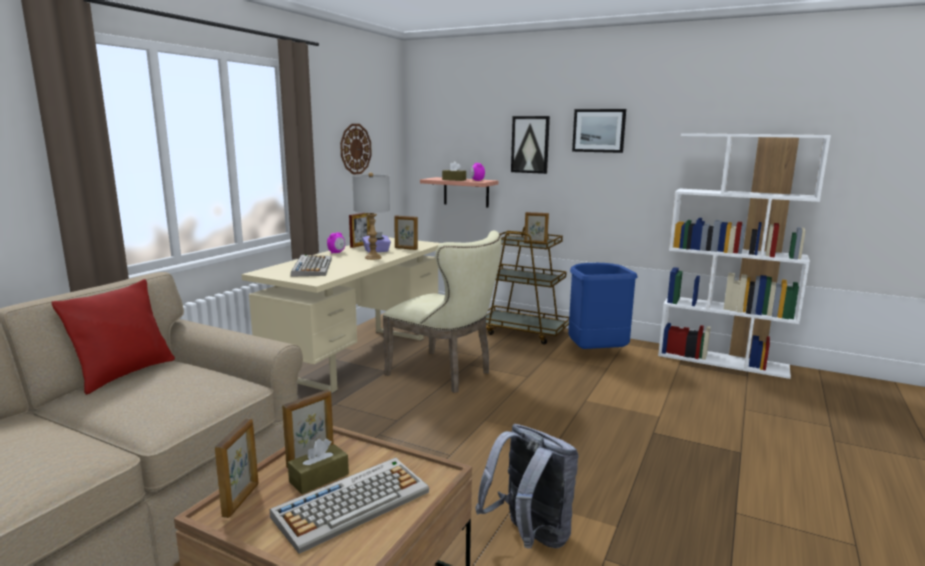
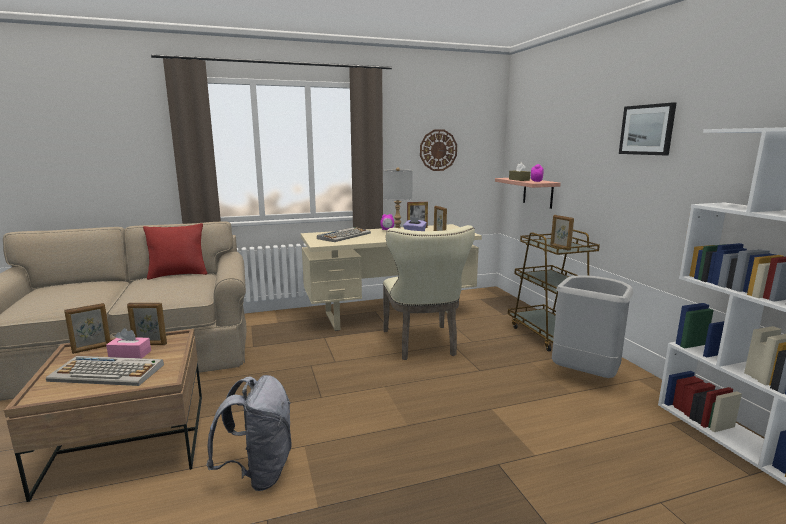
camera: 45 degrees right, 0 degrees up
(319, 478) = (130, 354): brown tissue box -> pink tissue box
(530, 144) = (587, 146): picture -> none
(595, 353) = (585, 376): blue trash can -> grey trash can

